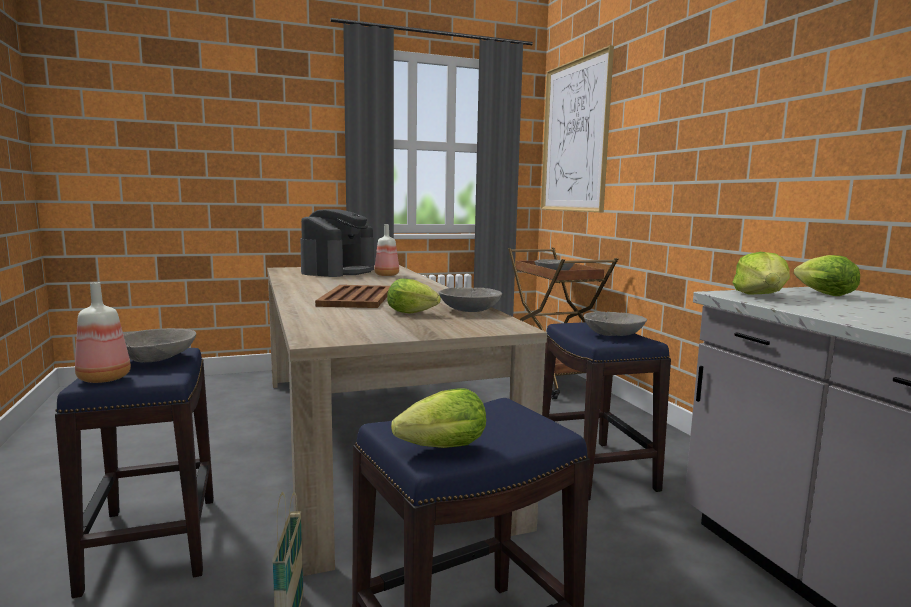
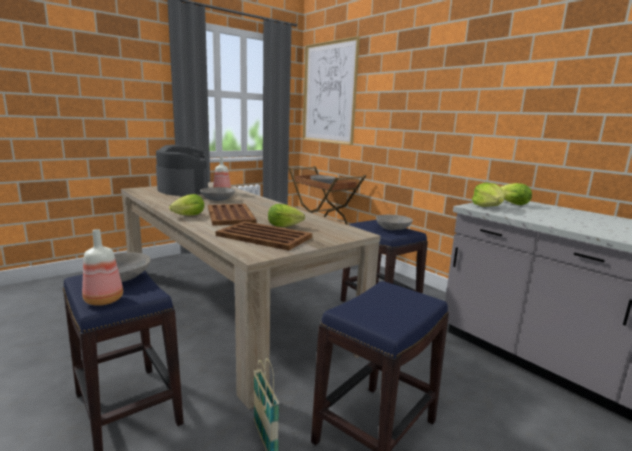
camera: 20 degrees left, 5 degrees up
(338, 271) = (182, 190): coffee machine -> coffee machine turned 45 degrees counterclockwise
(364, 322) = (265, 236): none -> brown tray
(438, 449) = (387, 322): lettuce -> lettuce (187, 216)
(469, 310) = (316, 221): grey bowl -> grey bowl (218, 200)

